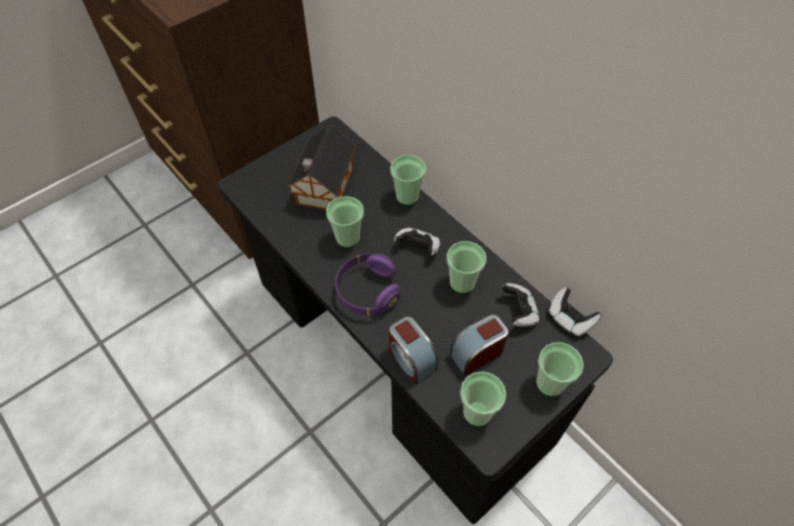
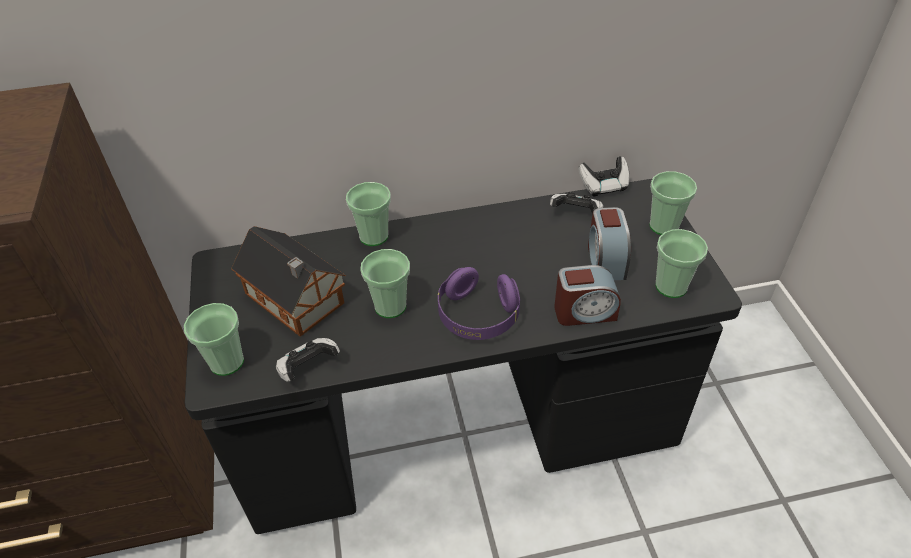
camera: 60 degrees left, 10 degrees down
(418, 247) = (448, 253): game controller -> game controller (308, 368)
(462, 282) = (516, 238): cup -> cup (226, 362)

